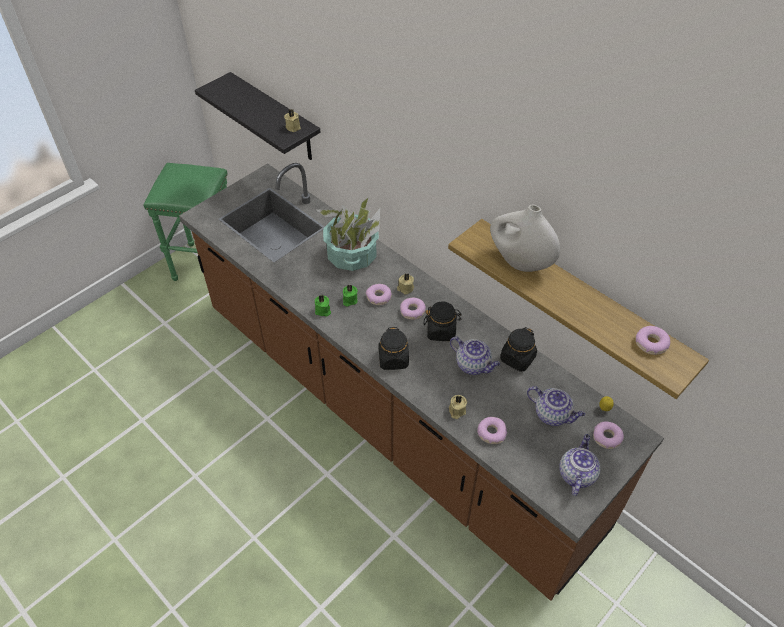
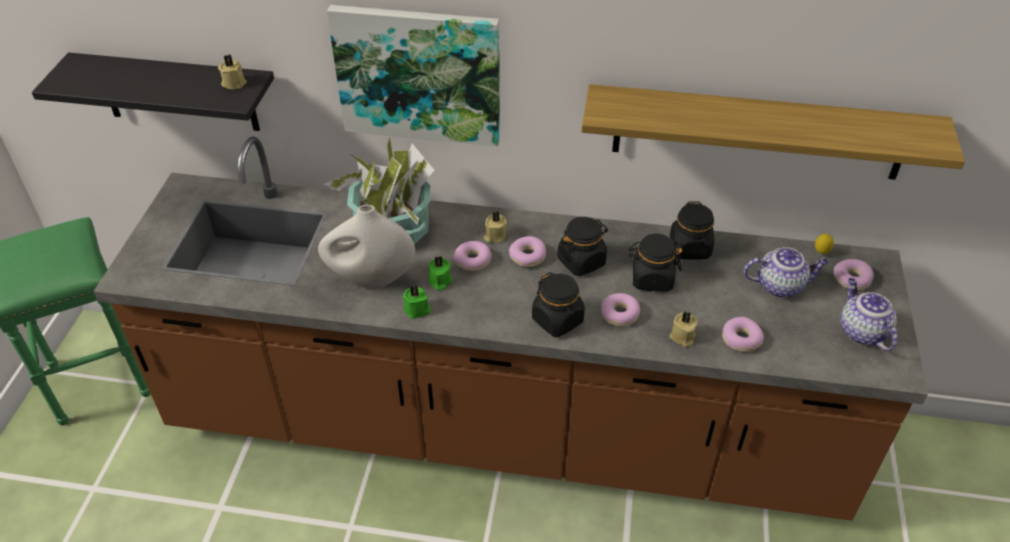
camera: 35 degrees left, 5 degrees down
(391, 166) = (419, 74): none -> picture
(473, 365) = (652, 279): teapot -> black jar
(519, 262) = (679, 109): white vase -> white vase (370, 279)
(651, 344) = (889, 127): donut -> donut (619, 314)

